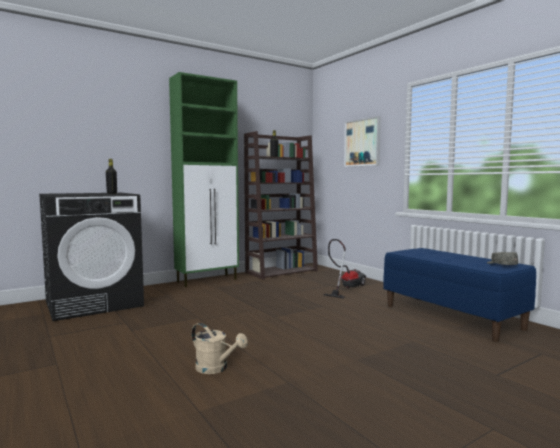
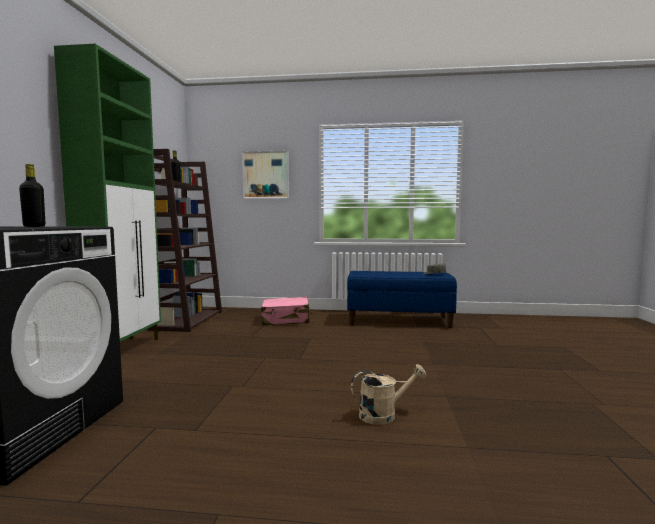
camera: 50 degrees left, 0 degrees up
(346, 288) = (286, 320): vacuum cleaner -> pink suitcase

